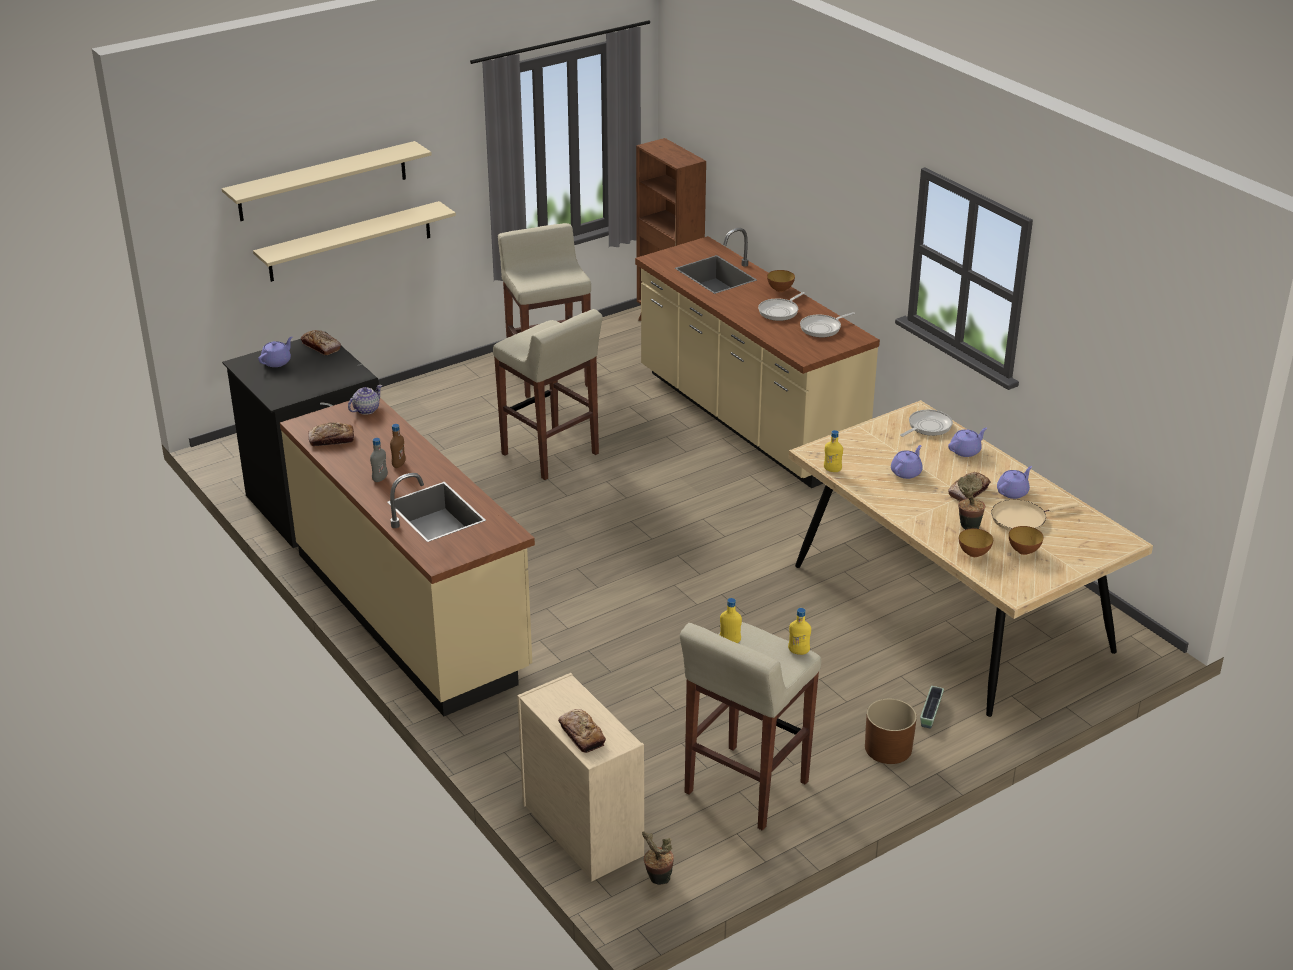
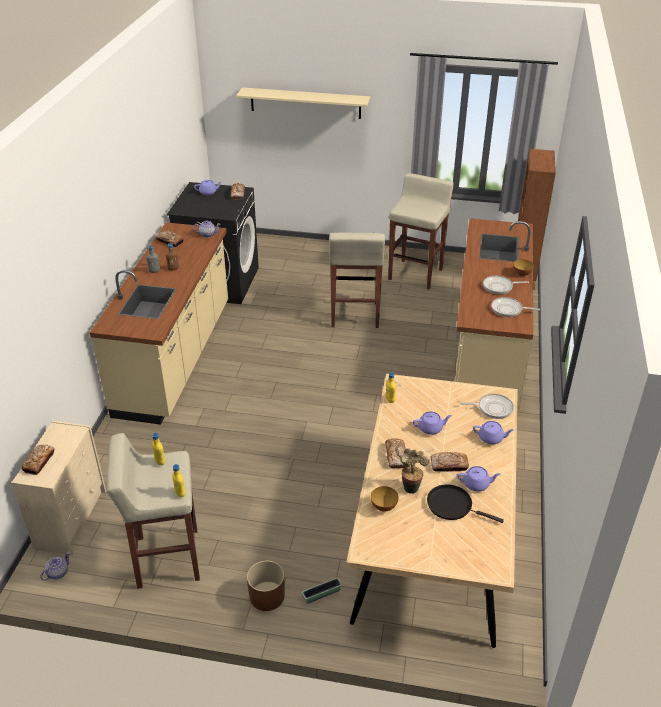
camera: 45 degrees right, 5 degrees up
(350, 241) = (319, 146): beige shelf -> none
(657, 879) = (58, 573): potted plant -> teapot
(916, 511) = (396, 456): none -> bread
(1021, 519) = (452, 505): beige frying pan -> black frying pan
(1023, 551) = (417, 527): bowl -> none

